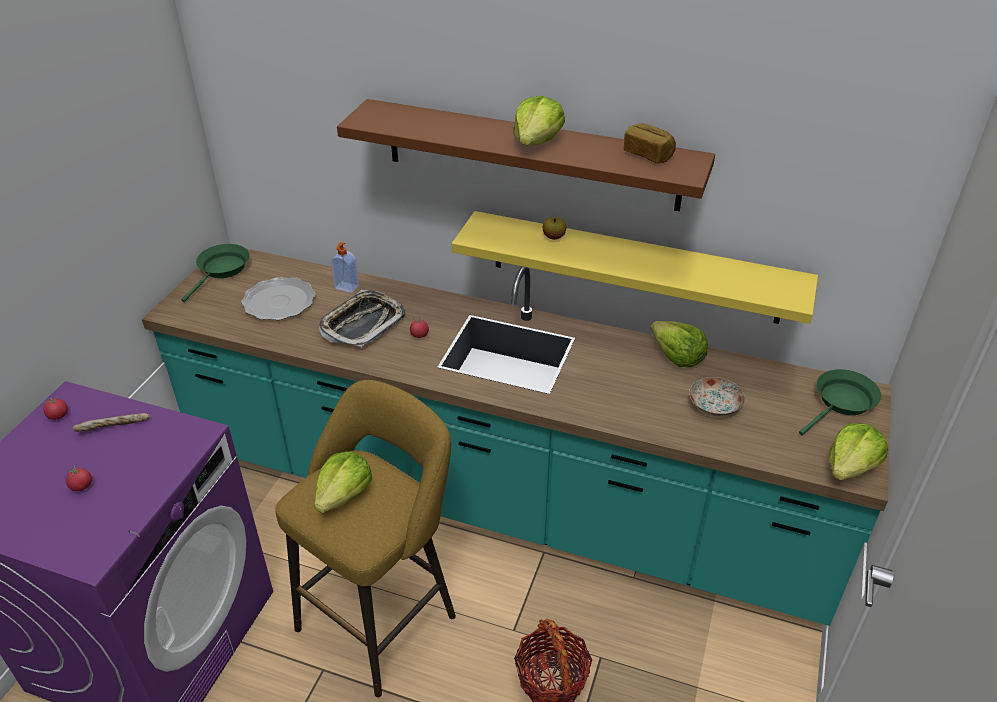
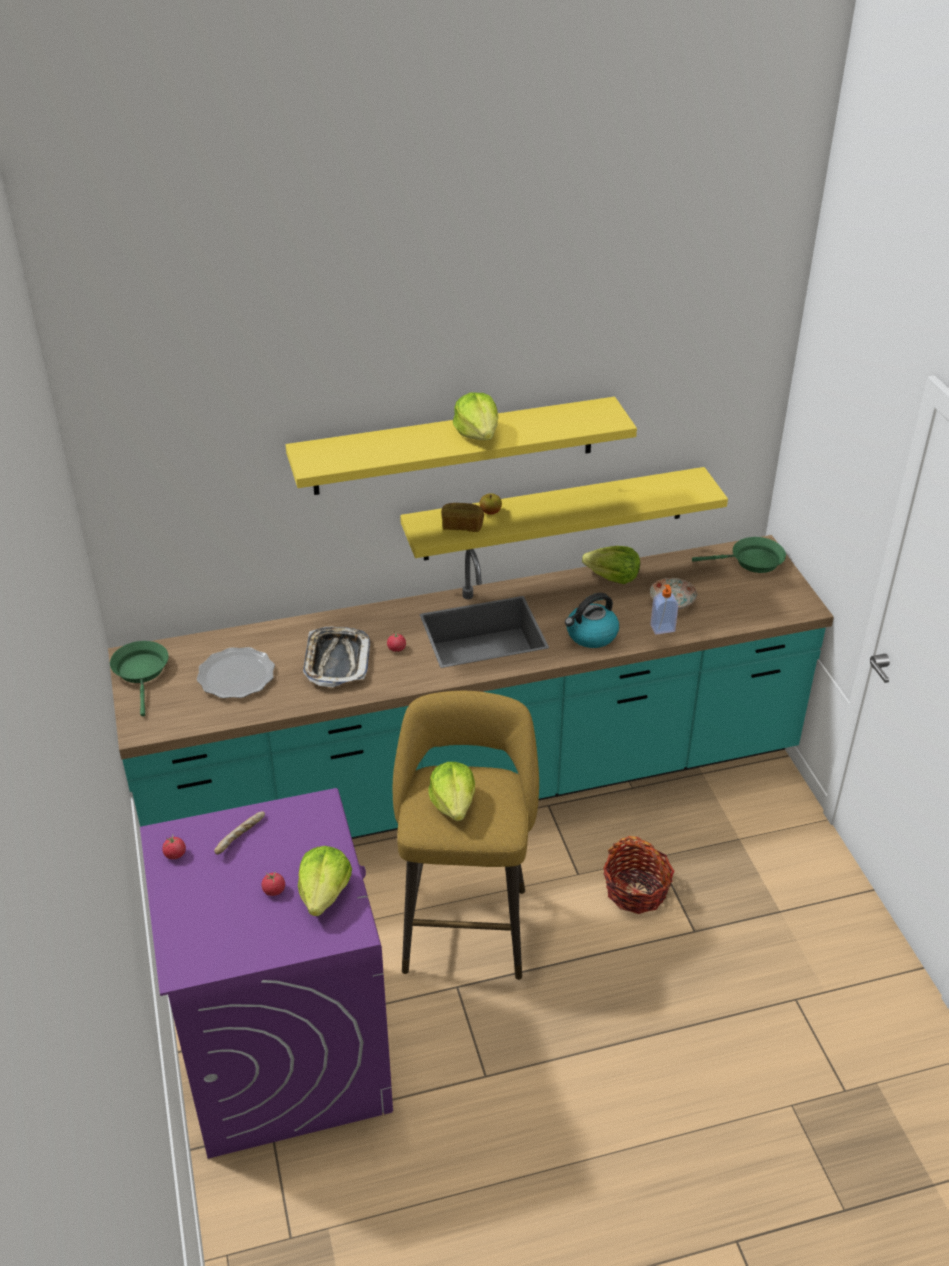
camera: 35 degrees left, 0 degrees up
(346, 287) = (284, 637): soap dispenser -> soap dispenser (662, 629)
(531, 155) = (454, 446): brown shelf -> yellow shelf
(600, 400) = (591, 635): none -> kettle
(648, 154) = (571, 414): bread -> bread (462, 525)
(842, 402) = (752, 561): green frying pan -> green frying pan turned 75 degrees clockwise
(850, 467) = (794, 604): lettuce -> lettuce (324, 893)

